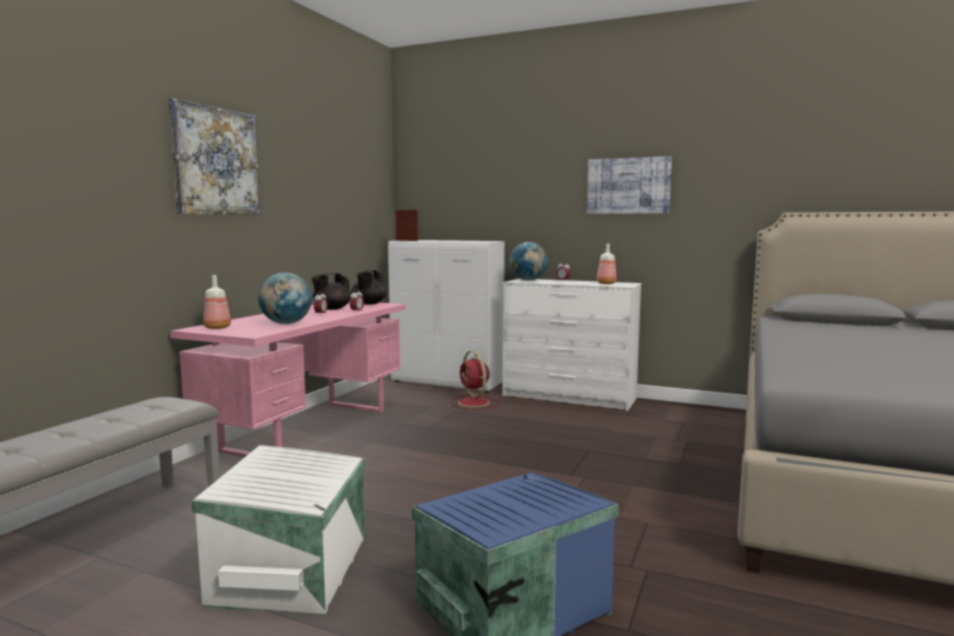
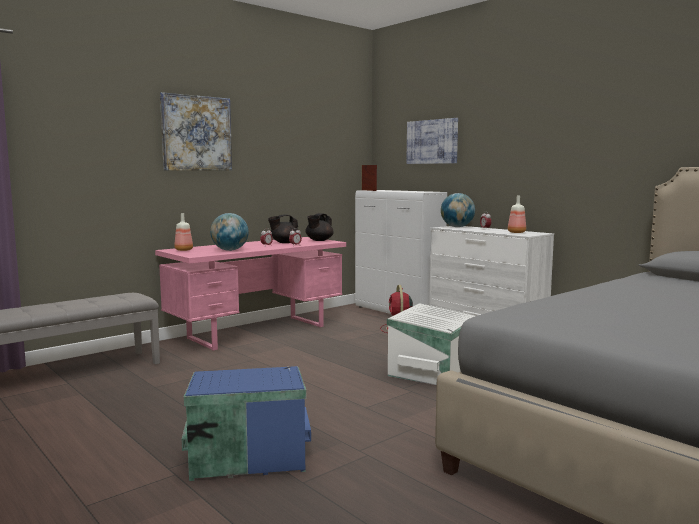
camera: 25 degrees right, 0 degrees up
(294, 569) = (153, 408): white storage box -> white storage box (434, 370)
(628, 186) = (546, 142): picture -> picture (432, 141)

